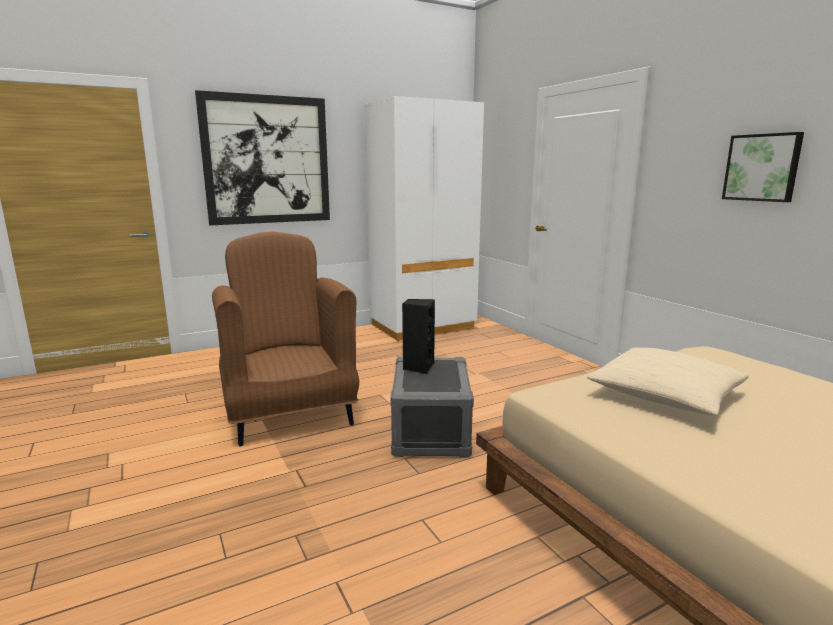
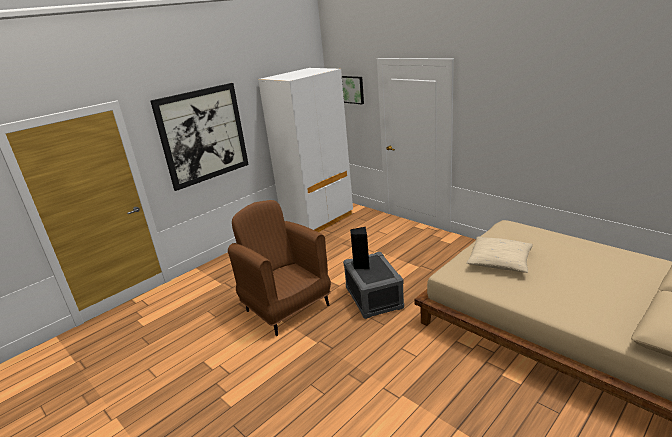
camera: 15 degrees left, 10 degrees up
(762, 167) = (521, 124): picture -> picture (353, 89)

